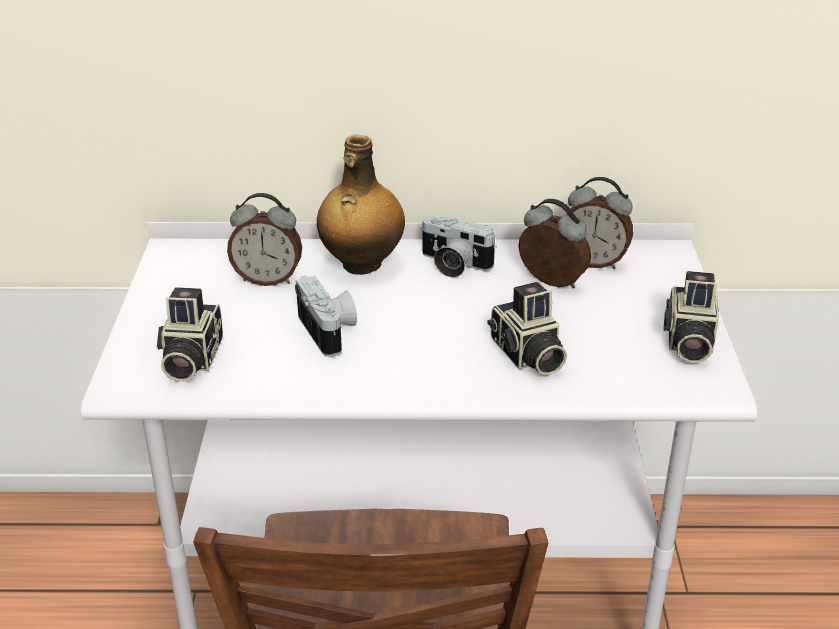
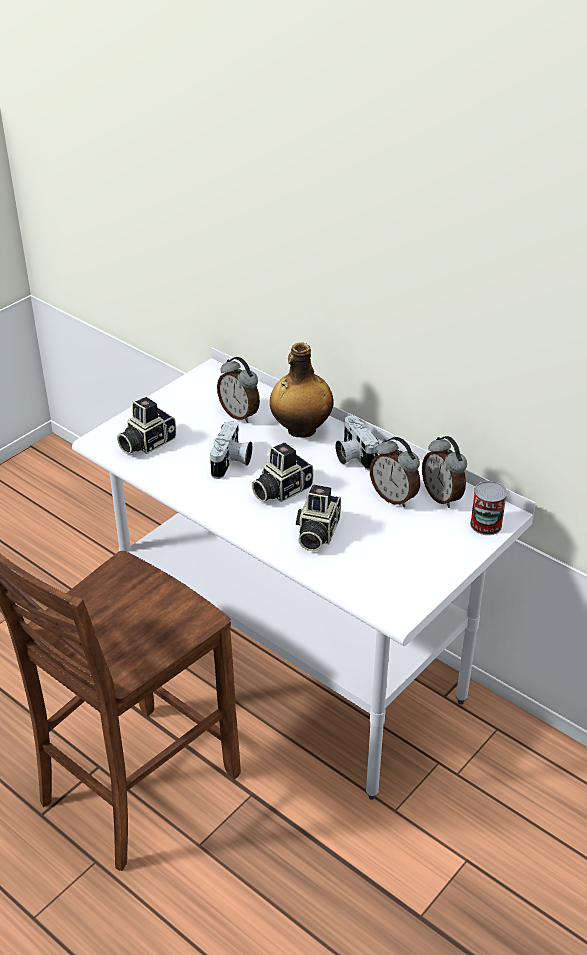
camera: 40 degrees right, 5 degrees up
(550, 283) = (394, 497): alarm clock -> alarm clock turned 150 degrees clockwise
(668, 267) = (486, 524): none -> can
(687, 342) = (422, 577): camera -> camera (280, 490)

